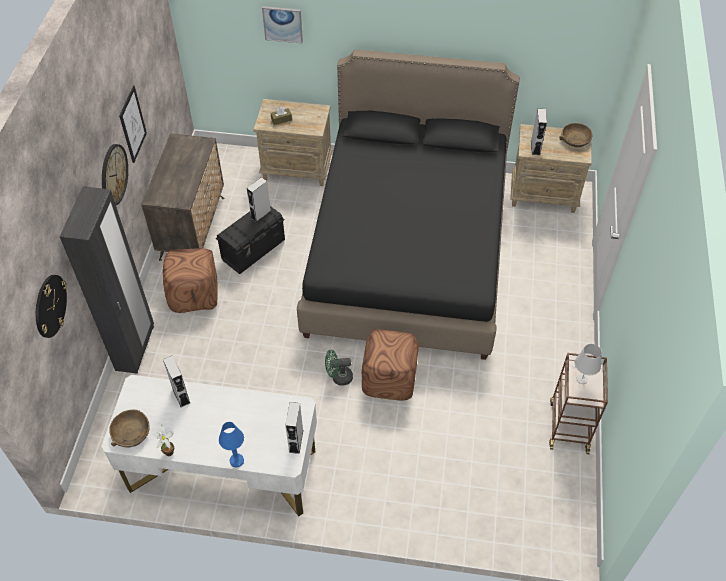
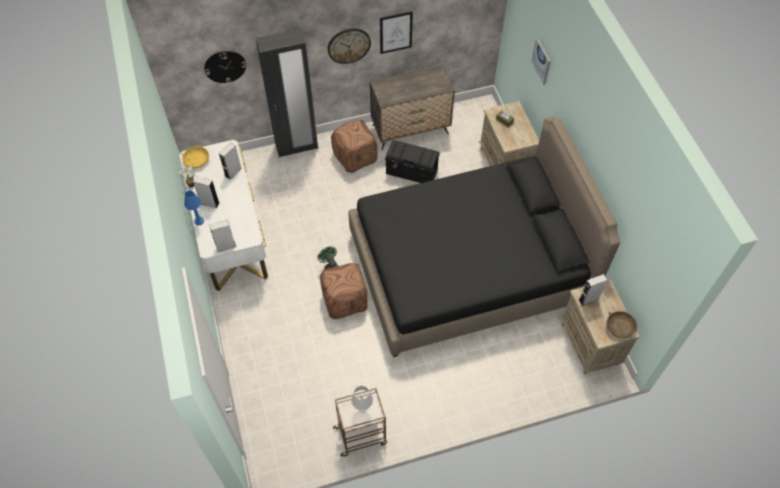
camera: 65 degrees right, 5 degrees up
(131, 433) = (196, 160): brown bowl -> yellow bowl
(260, 214) = (425, 155): grey speaker -> grey speaker (209, 203)

